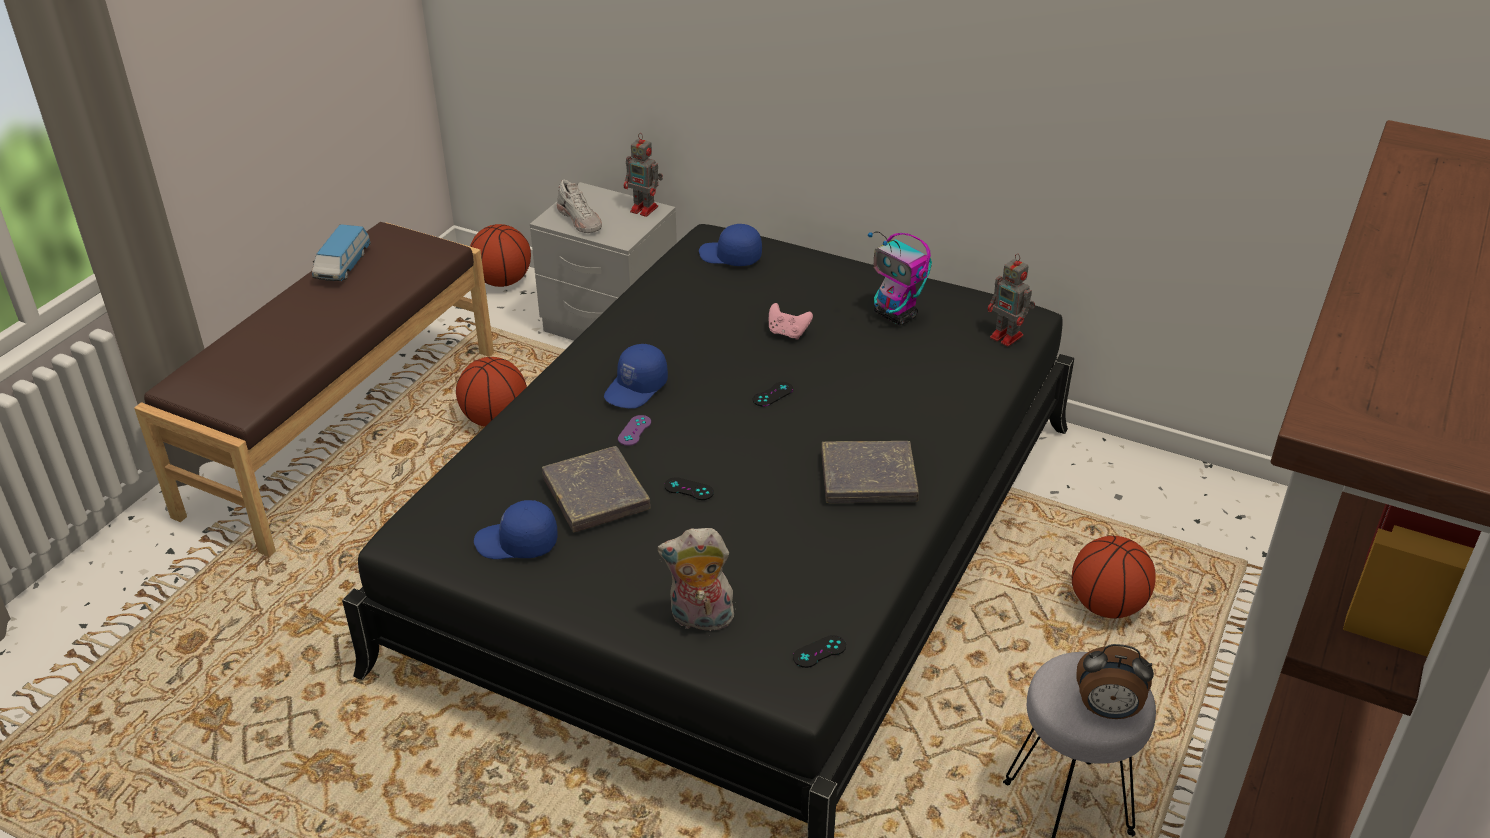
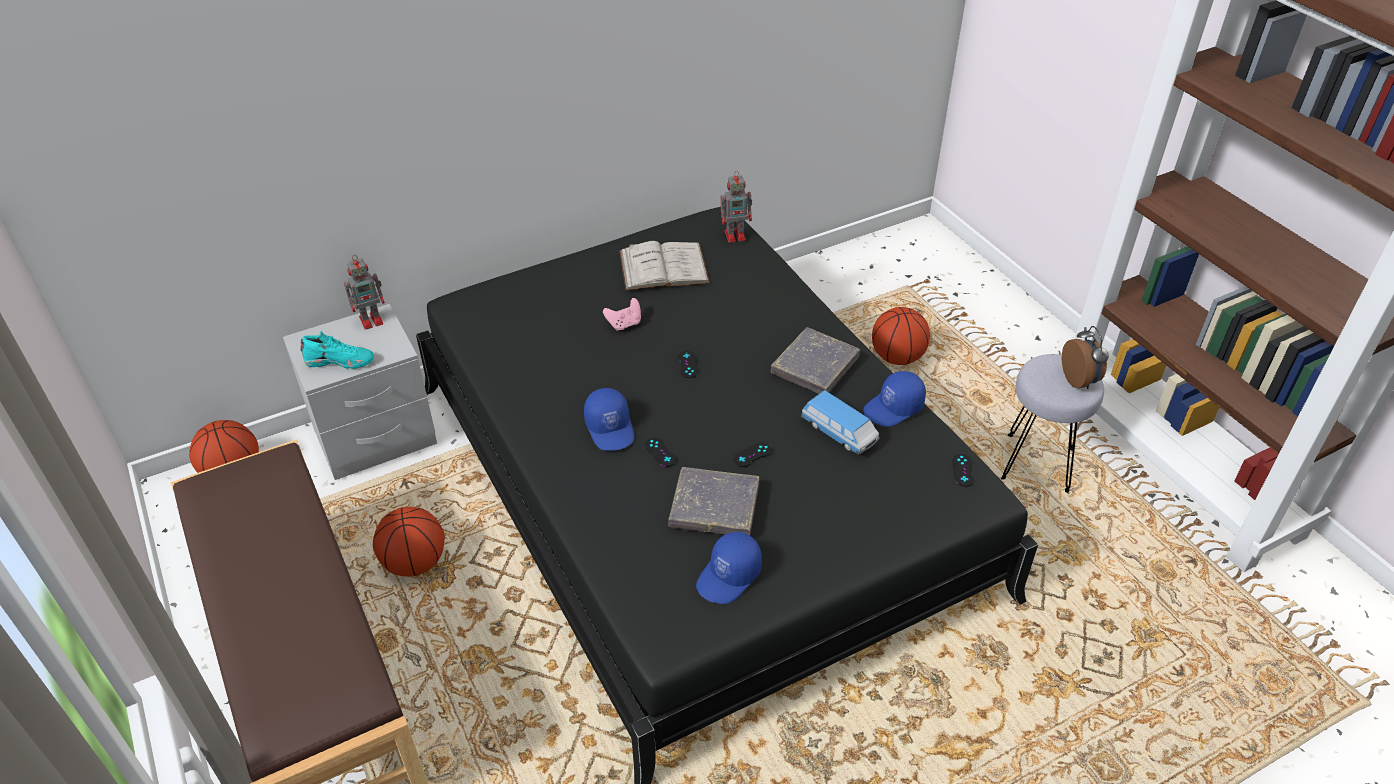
camera: 55 degrees left, 5 degrees up
(343, 266) = (219, 537): toy car -> toy car (839, 433)
(580, 220) = (340, 361): white shoe -> turquoise shoe
(634, 431) = (660, 452): purple game controller -> black game controller
(700, 620) = (890, 513): plush toy -> none
(730, 257) = (497, 307): blue cap -> blue cap (894, 408)
(896, 316) = (663, 267): toy robot -> white book
(1107, 710) = (1080, 380): alarm clock -> alarm clock turned 60 degrees counterclockwise

